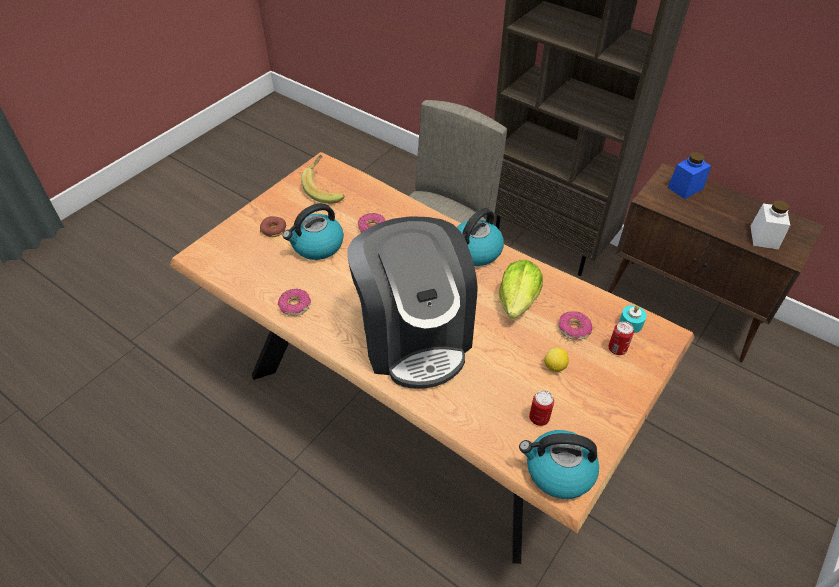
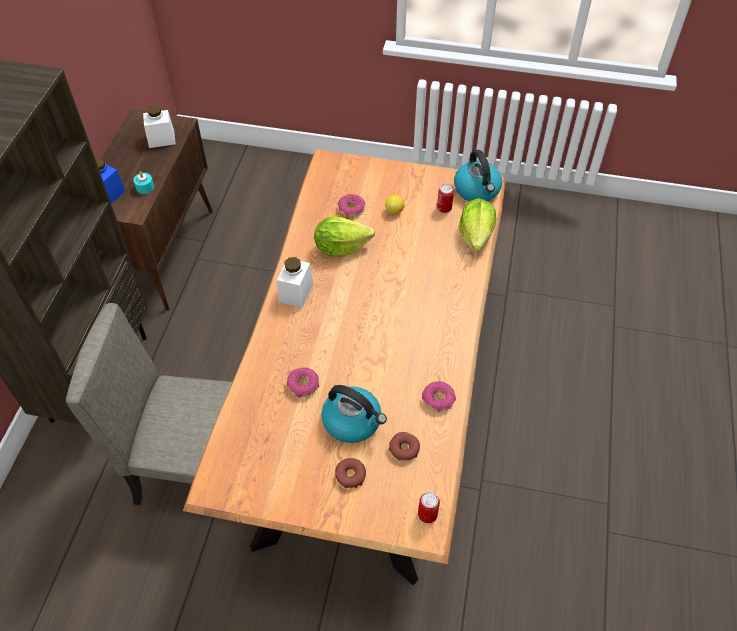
camera: 115 degrees left, 5 degrees up
(269, 267) = (404, 449): none -> donut
(326, 189) = (259, 459): banana -> none
(414, 336) = (417, 300): coffee machine -> none
(475, 252) = (295, 292): kettle -> white jar
(478, 431) = (476, 235): none -> lettuce
(617, 349) = (356, 183): can -> can (427, 515)
(630, 324) = (327, 180): turquoise candle -> turquoise candle (145, 187)

